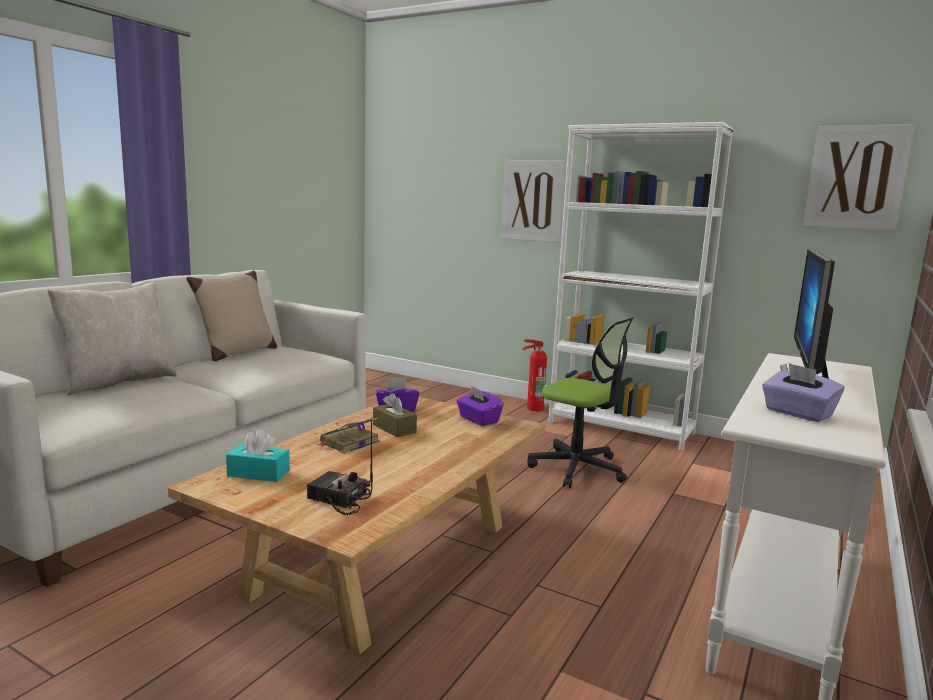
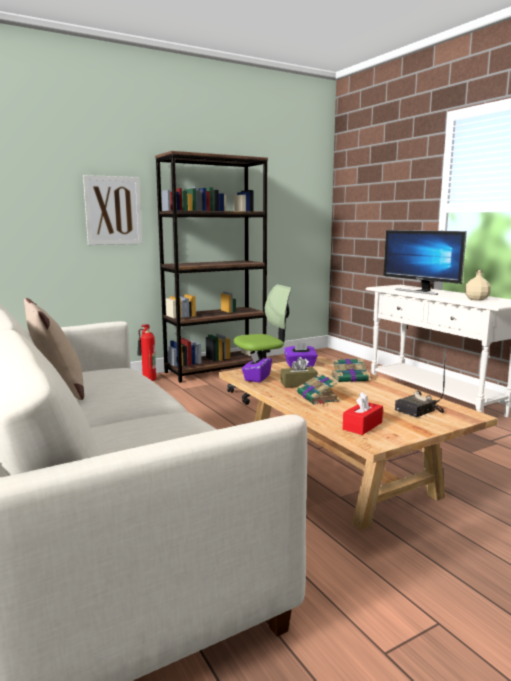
camera: 60 degrees left, 0 degrees up
(118, 382) = (104, 441): beige pillow -> none
(258, 473) = (362, 426): turquoise tissue box -> red tissue box
(452, 449) = (350, 378): none -> book
(621, 428) = (216, 370): white bookcase -> brown bookcase
(797, 413) = (476, 299): purple tissue box -> beige bottle
(856, 177) = (304, 193): picture -> none

